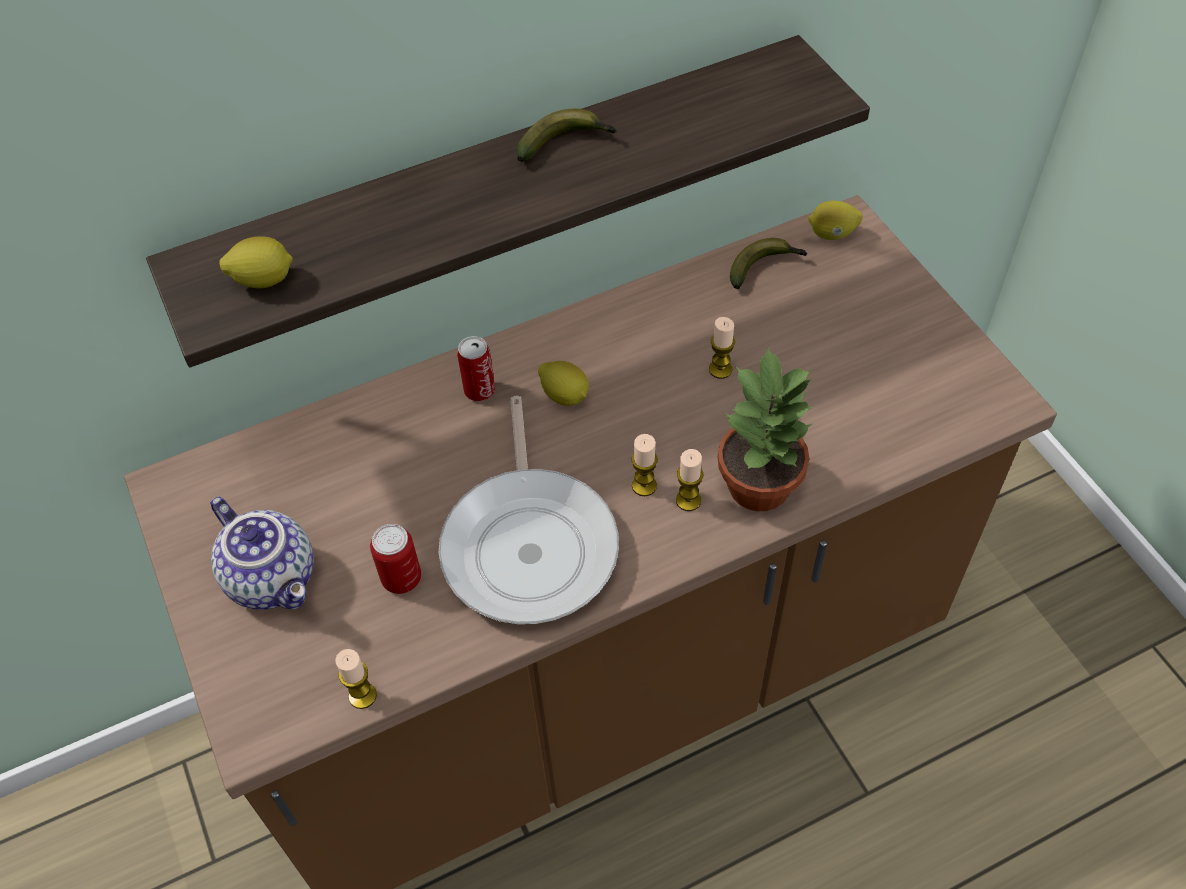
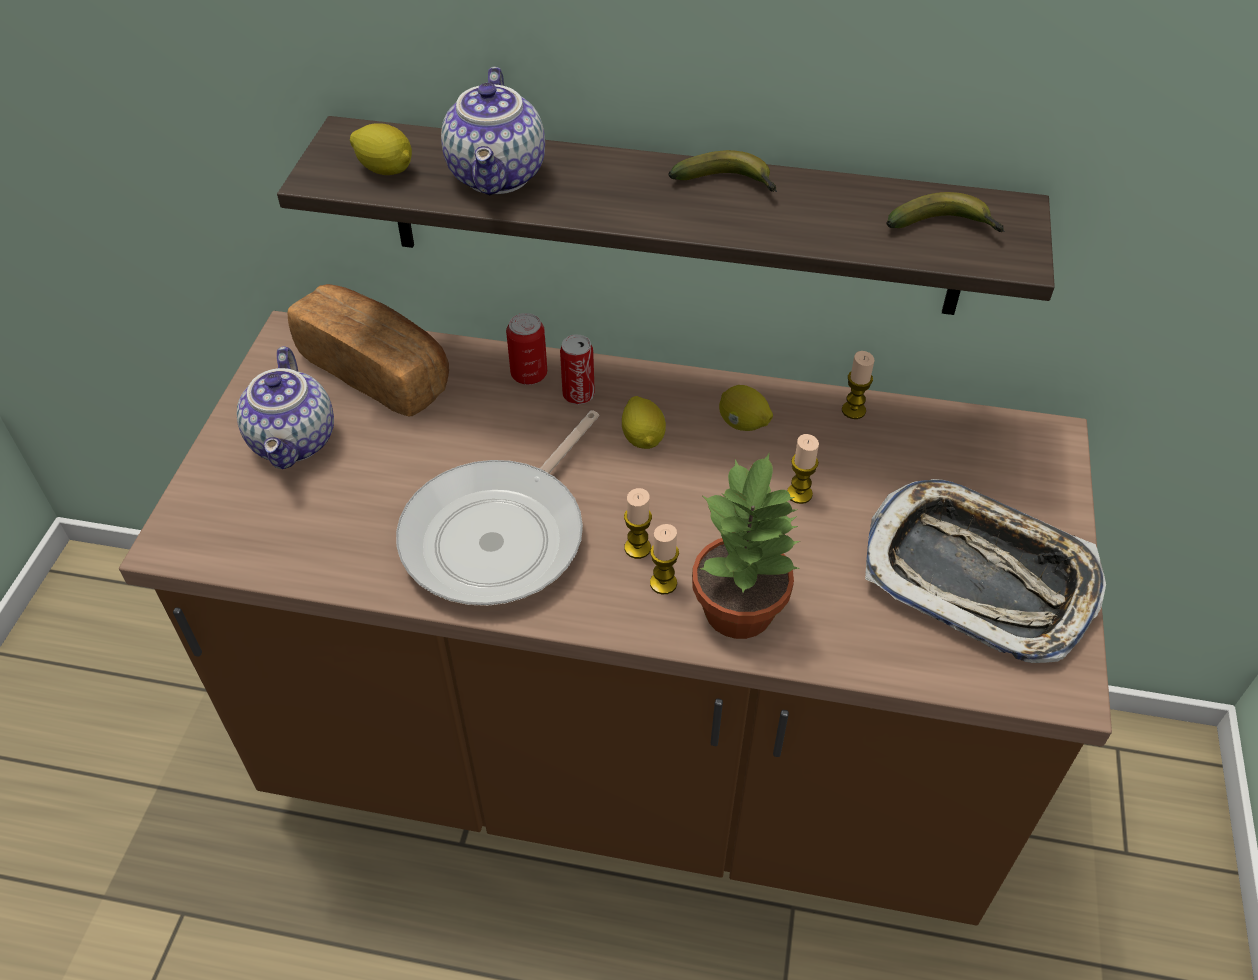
camera: 35 degrees right, 5 degrees down
(284, 471) = (377, 371): none -> bread
(362, 696) = (268, 566): candle -> candle (853, 410)
(372, 233) = (499, 176): none -> teapot
(401, 578) = (380, 499): can -> can (529, 375)
(765, 267) = (927, 432): banana -> banana (945, 227)
(832, 234) = (1023, 439): lemon -> lemon (743, 424)
(891, 356) = (978, 576): none -> tray

